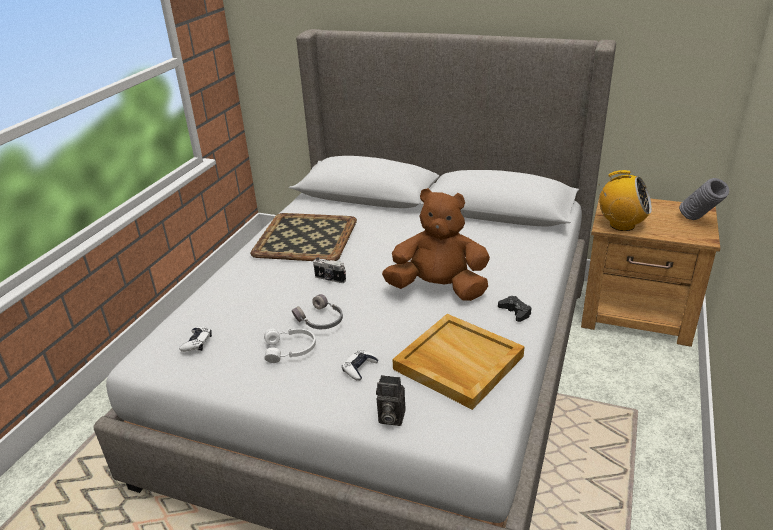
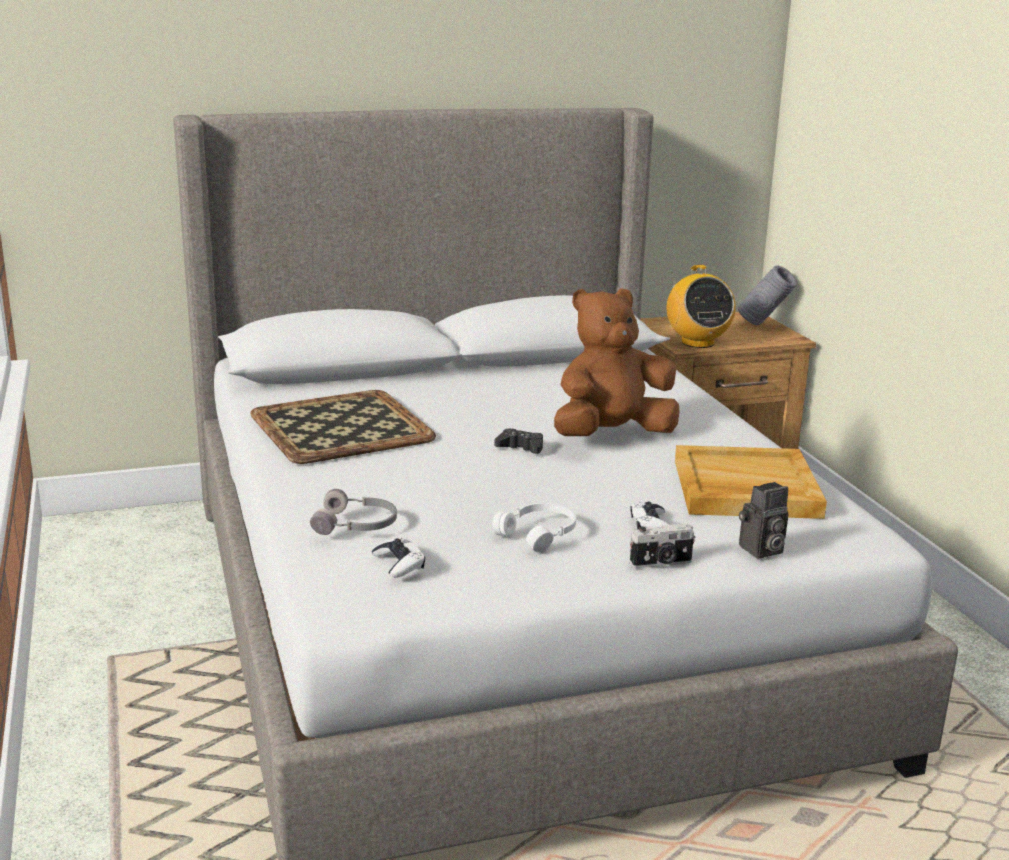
camera: 40 degrees left, 10 degrees down
(320, 320) = (526, 497): grey headphones -> grey headphones (356, 525)
(330, 279) = (460, 458): camera -> camera (661, 563)
(515, 312) = (727, 433): black game controller -> black game controller (521, 448)
(621, 225) = (697, 342): radio -> radio turned 90 degrees clockwise

